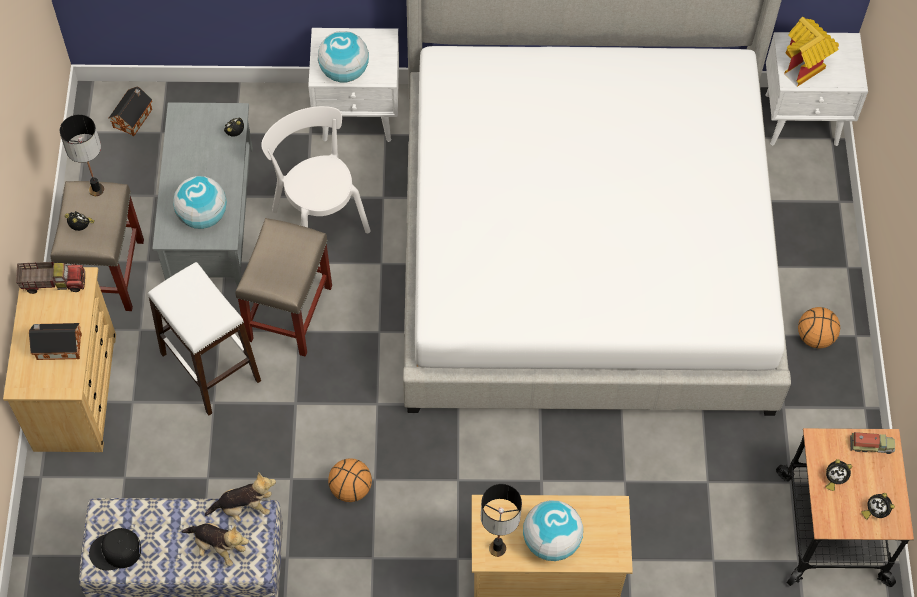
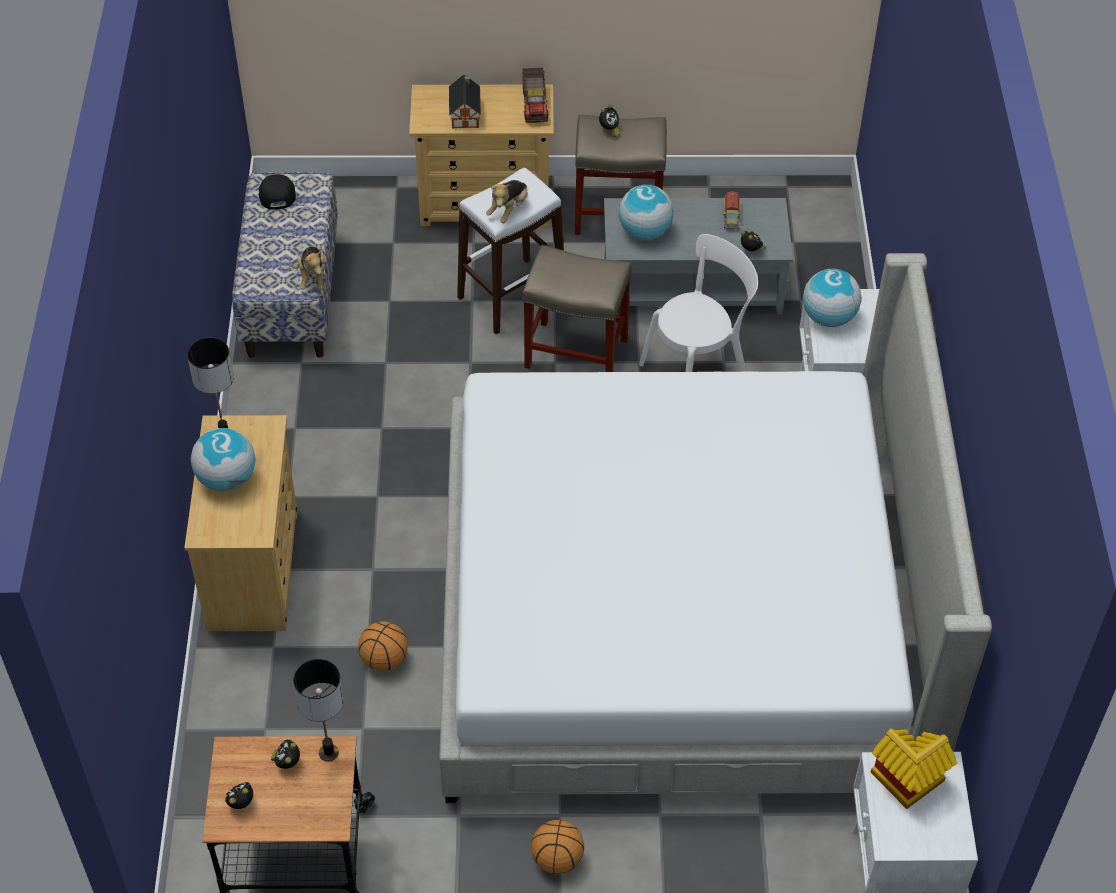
camera: 90 degrees right, 10 degrees down
(97, 190) = (653, 136): table lamp -> table lamp (328, 753)
(134, 117) = (810, 220): toy house -> none
(217, 547) = (274, 260): plush toy -> plush toy (508, 210)
(350, 488) = (372, 408): basketball -> basketball (385, 659)
(871, 446) = (328, 807): toy truck -> toy truck (731, 217)

